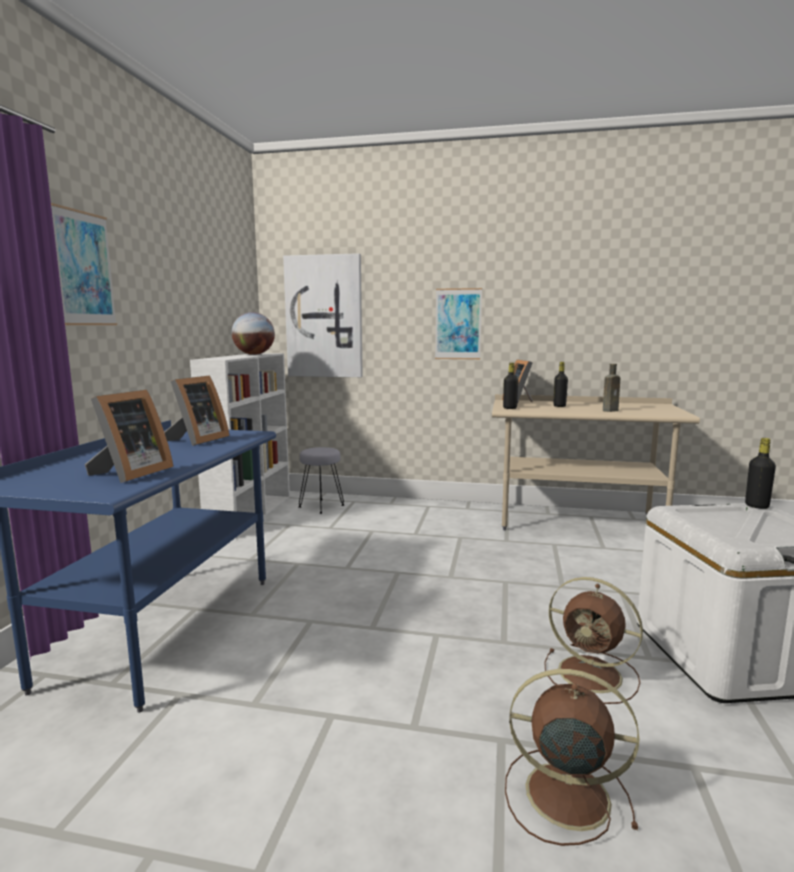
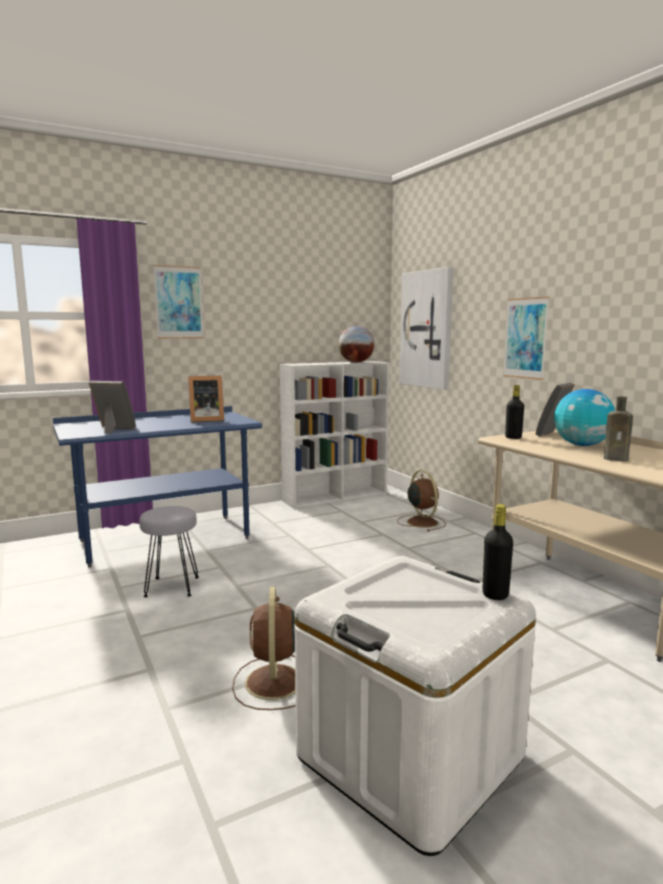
camera: 50 degrees right, 0 degrees up
(130, 474) = (113, 429): picture frame -> picture frame turned 150 degrees counterclockwise
(321, 506) = (391, 506): grey stool -> grey stool (172, 587)
(559, 406) = (582, 445): black bottle -> globe
(563, 794) = (110, 707): brown fan -> brown fan (421, 522)

